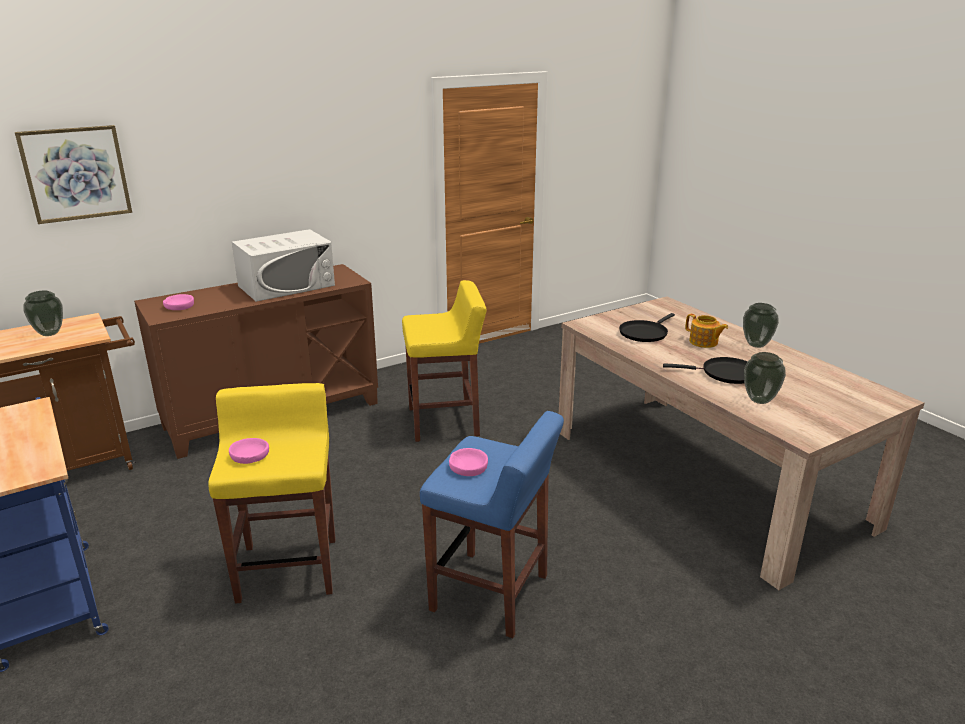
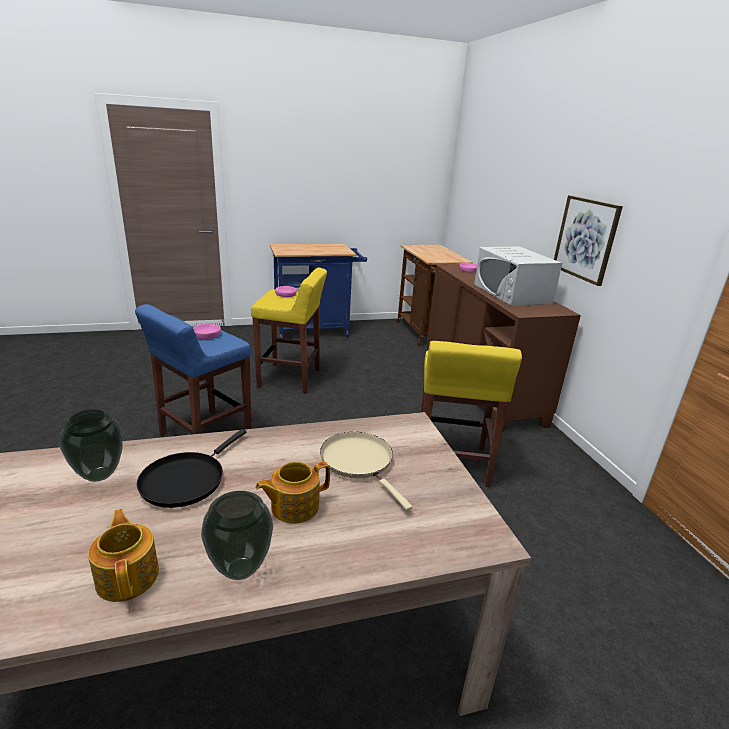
camera: 105 degrees right, 0 degrees up
(50, 333) = (440, 255): vase -> none
(76, 173) = (494, 171): picture -> picture (586, 239)
(644, 333) = (359, 462): black frying pan -> beige frying pan
(796, 366) = (128, 576): none -> teapot

